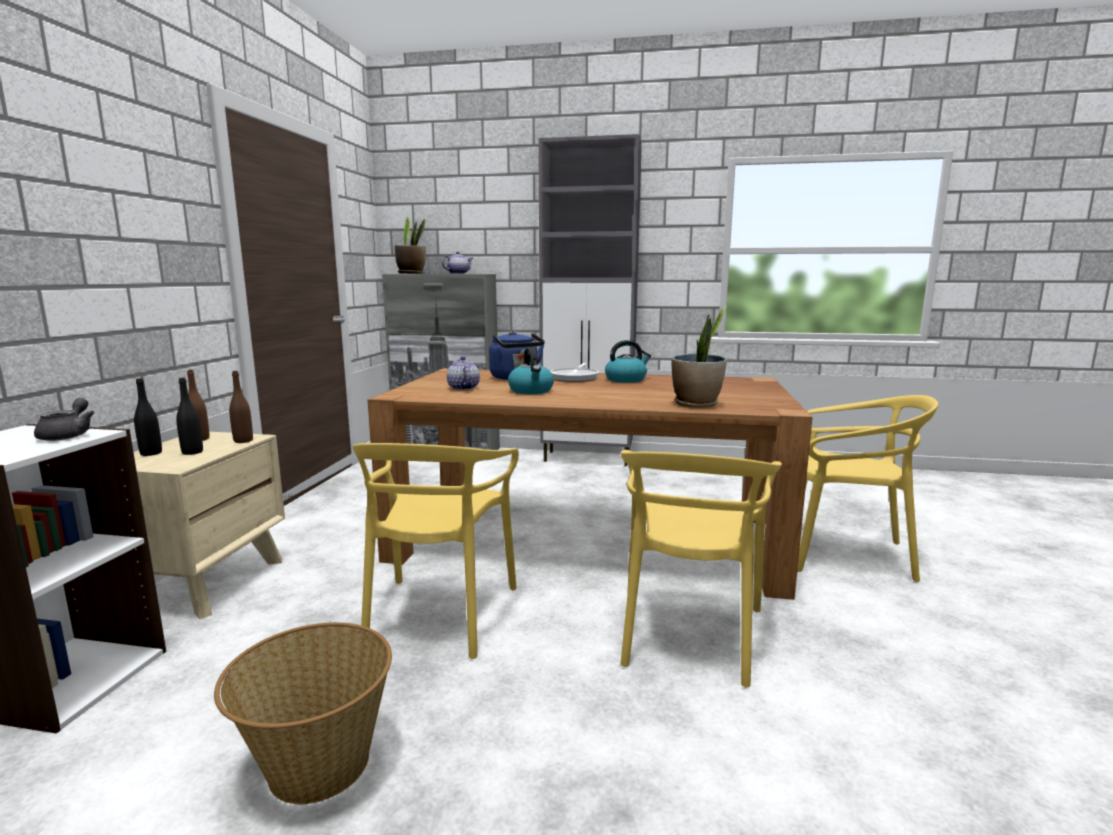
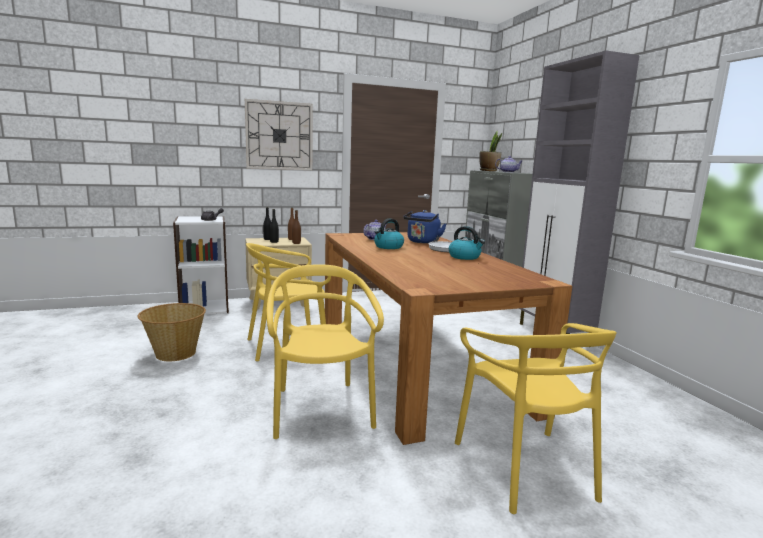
camera: 60 degrees right, 0 degrees up
(115, 206) = (279, 136): none -> wall clock
(688, 633) = (320, 410): yellow chair -> yellow chair turned 90 degrees clockwise
(696, 404) = (406, 272): potted plant -> none

